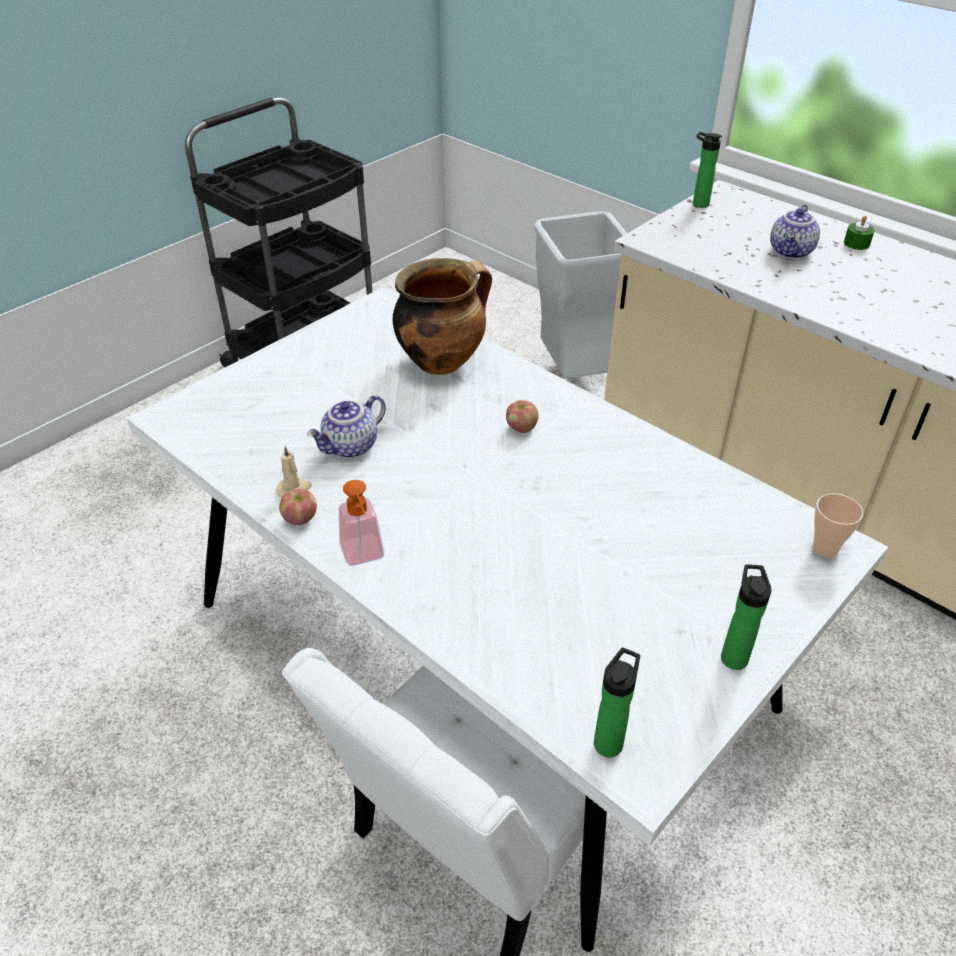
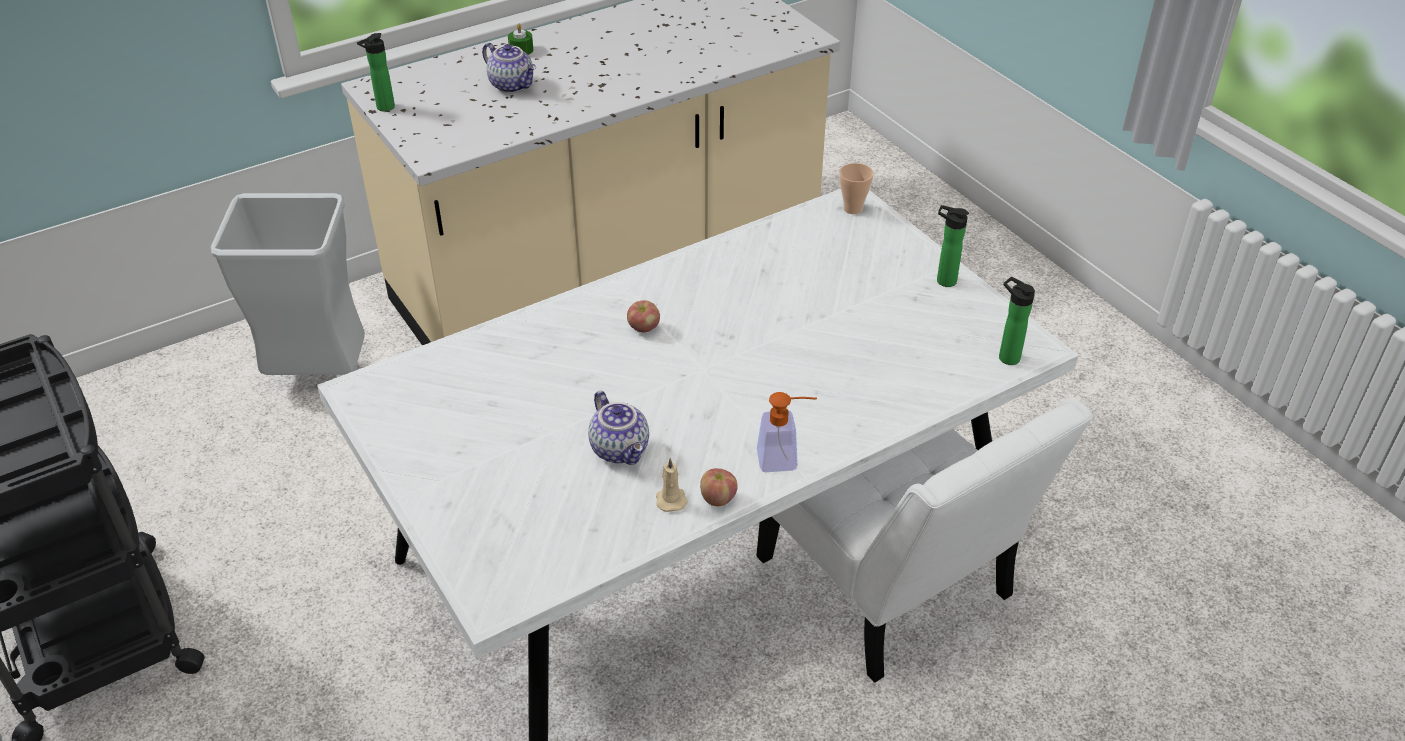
camera: 75 degrees left, 0 degrees up
(442, 361) = (504, 361): cooking pot -> none

